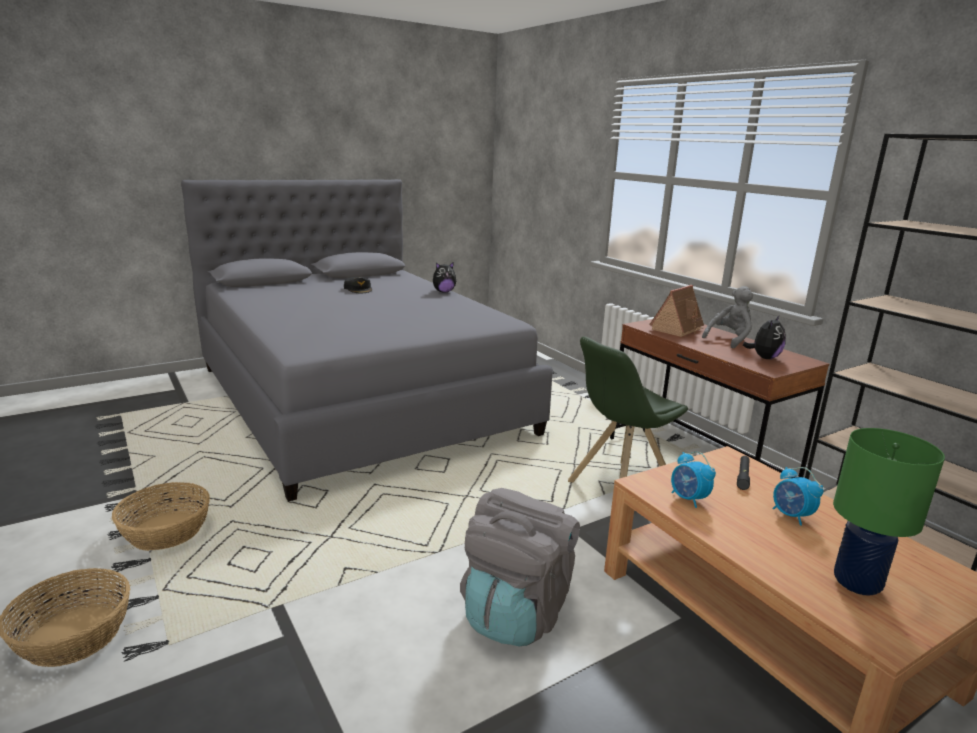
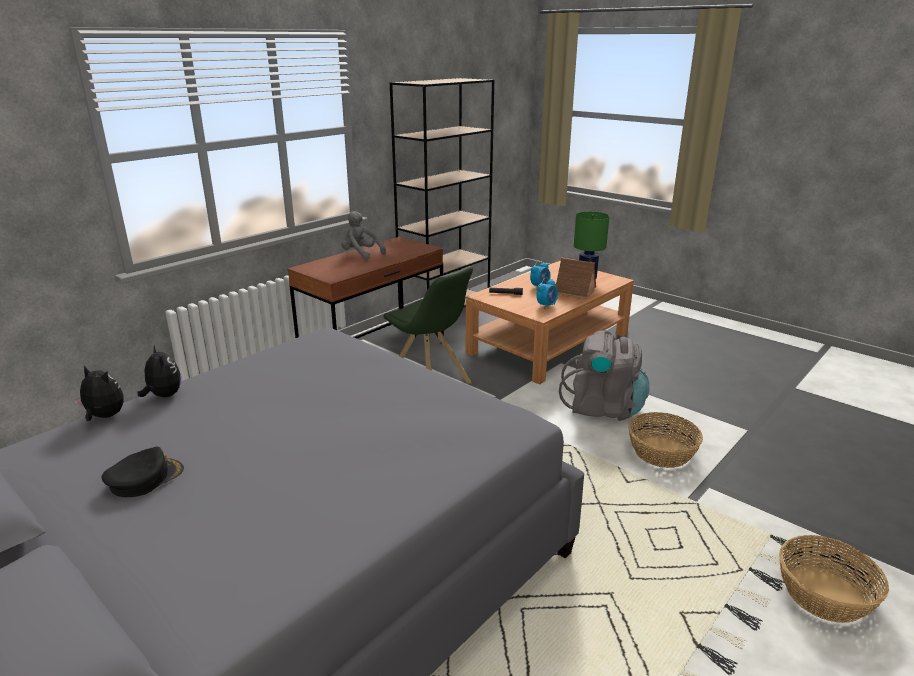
camera: 105 degrees left, 5 degrees up
(166, 531) = (684, 624): basket -> basket (661, 452)
(677, 329) = (338, 267): toy house -> toy house (572, 292)
(764, 358) = (401, 248): plush toy -> plush toy (104, 417)

